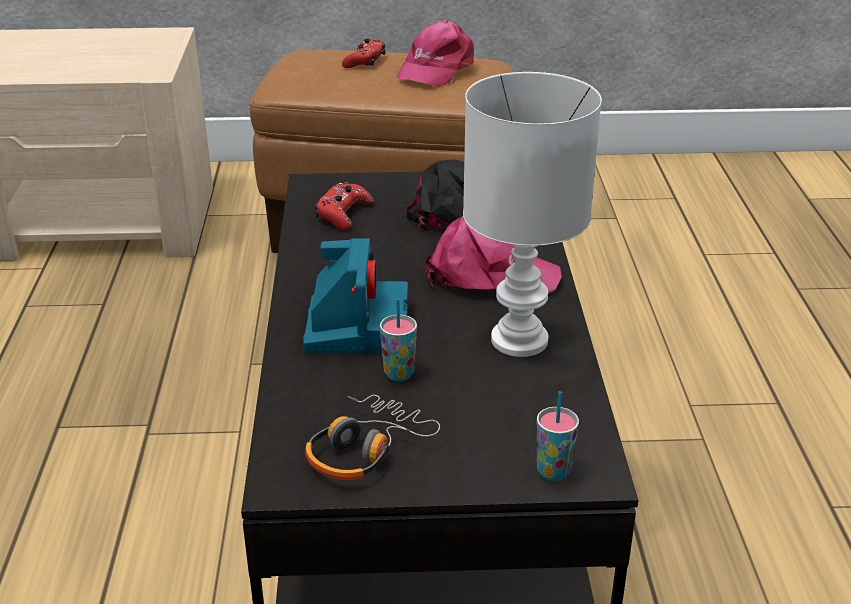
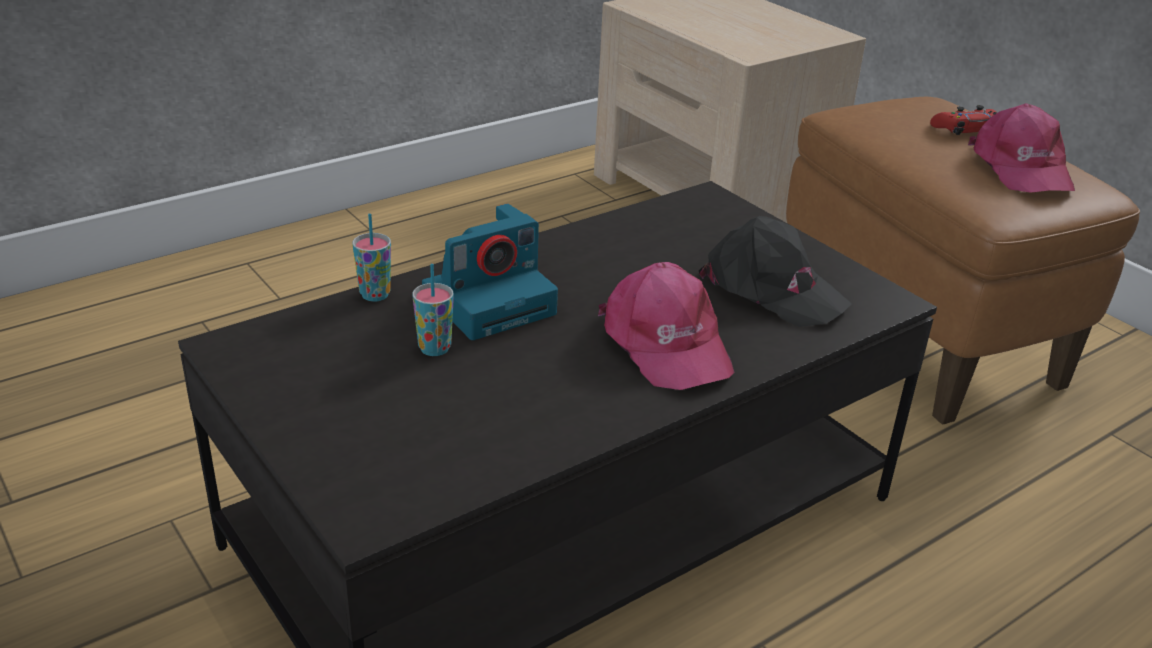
camera: 55 degrees right, 0 degrees up
(343, 214) = (675, 229): red game controller -> none
(365, 449) = (303, 370): headphones -> none
(436, 69) = (1020, 168): pink cap -> pink cap turned 90 degrees counterclockwise
(519, 339) = (565, 398): white table lamp -> none
(553, 472) = (349, 491): cup -> cup (375, 295)

